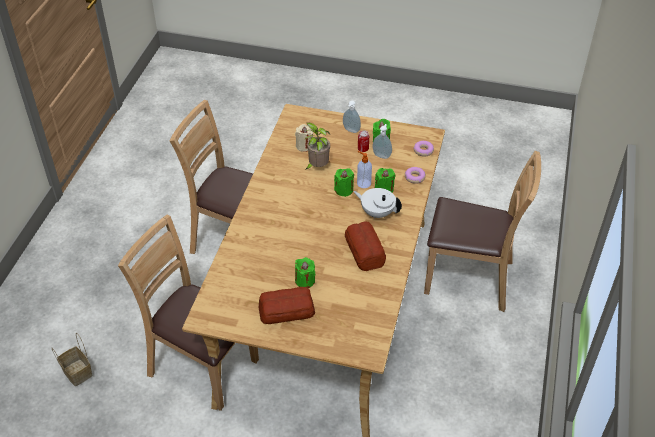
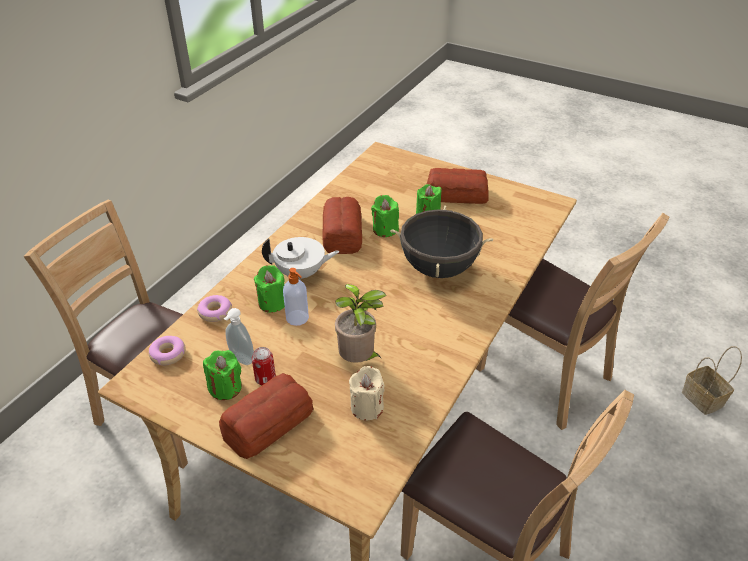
camera: 165 degrees left, 5 degrees down
(285, 234) = (438, 268): none -> black cooking pot
(344, 190) = (332, 313): green candle -> green candle (385, 229)
(351, 131) = (266, 423): soap dispenser -> bread
(377, 212) = (301, 273): white teapot -> white teapot turned 45 degrees counterclockwise

